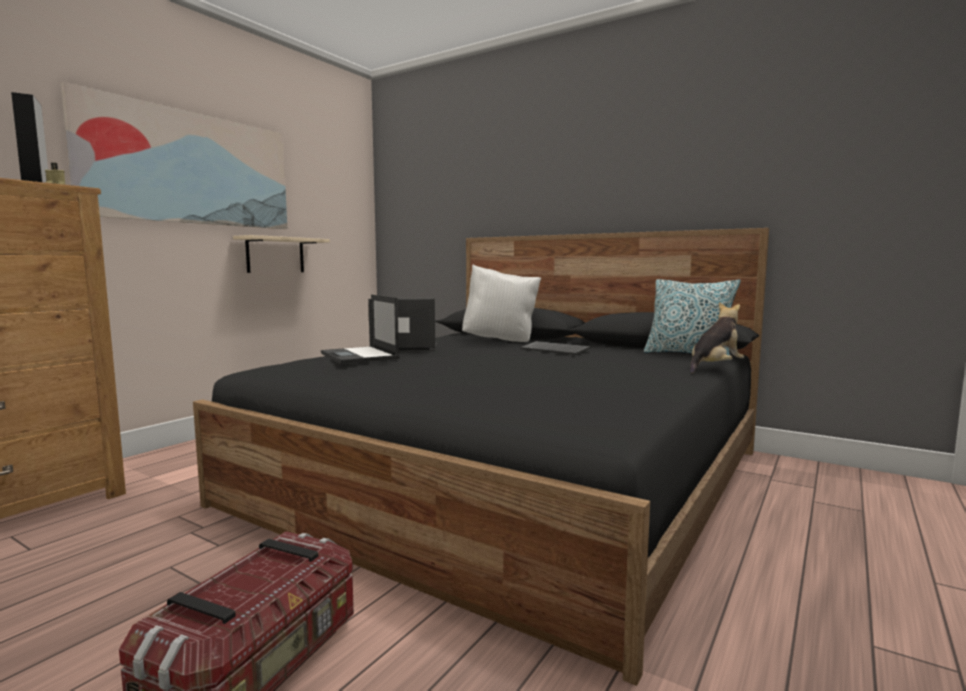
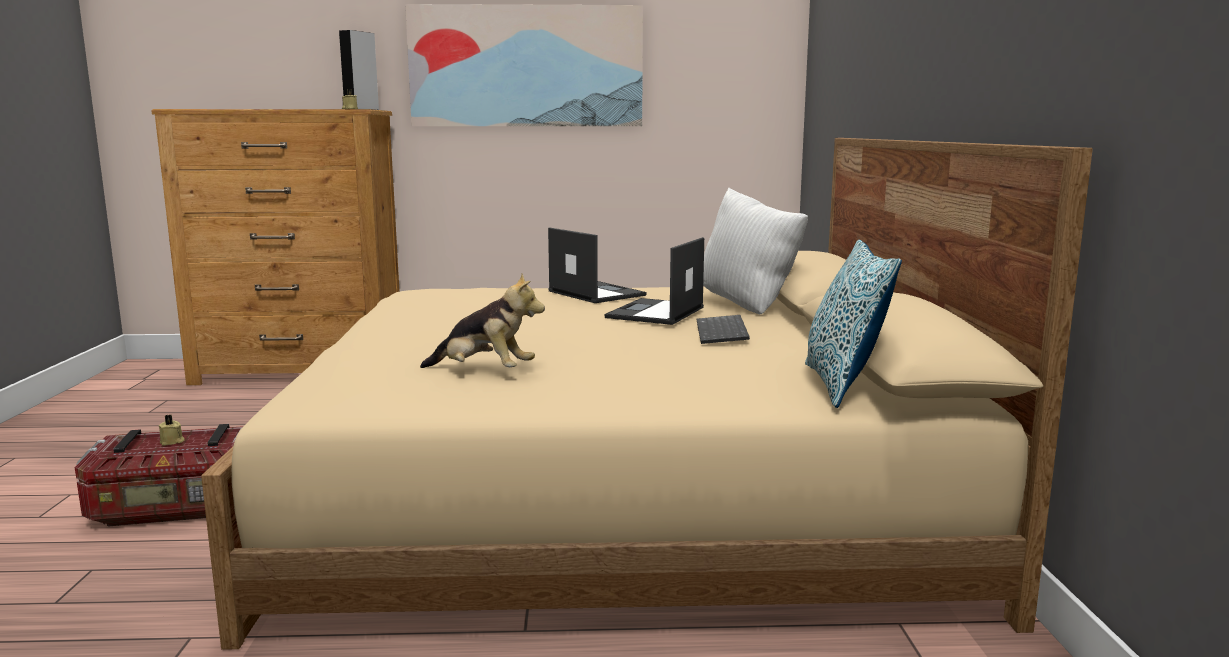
camera: 55 degrees right, 5 degrees up
(245, 583) = (172, 442): none -> beige candle
(275, 255) = (626, 159): beige shelf -> none
(360, 356) = (487, 293): laptop -> laptop (655, 313)
(513, 476) = (620, 489): black bed -> beige bed
(714, 368) = (745, 408): plush toy -> plush toy (484, 372)

